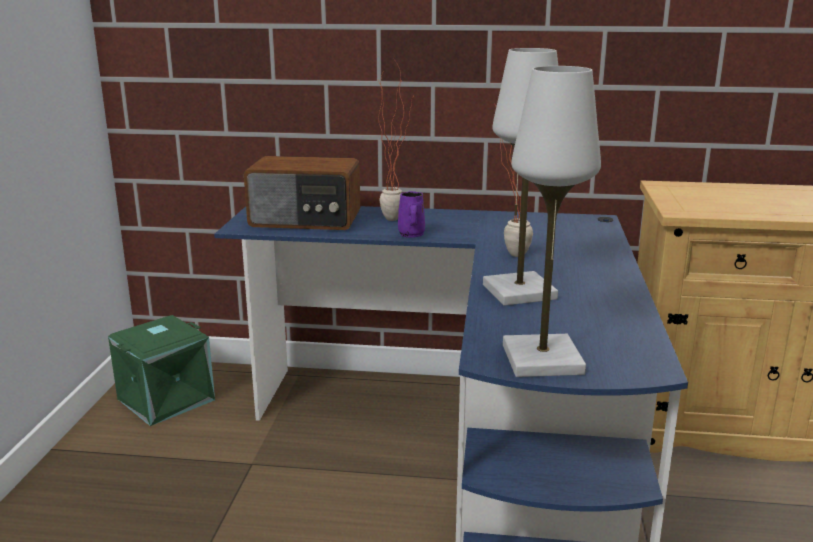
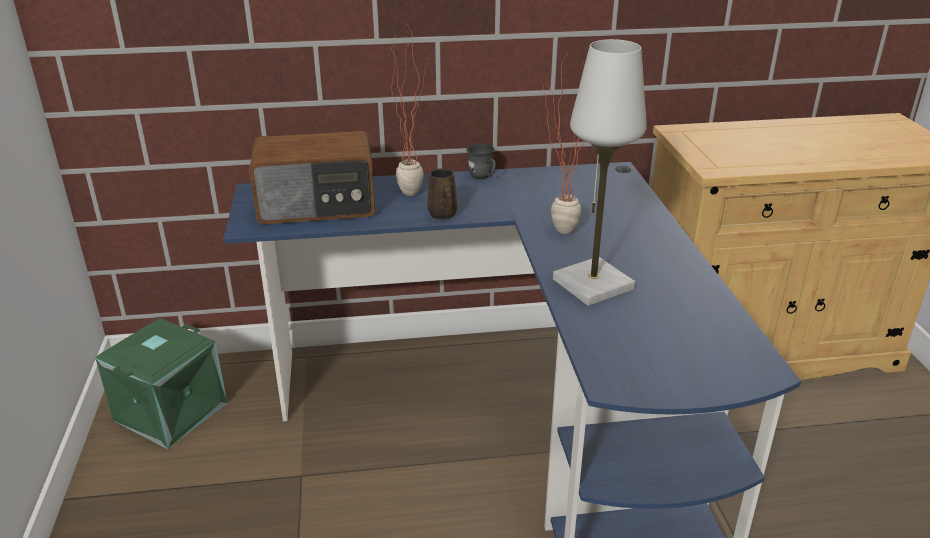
camera: 15 degrees left, 10 degrees up
(411, 235) = (443, 215): purple mug -> brown mug
(466, 214) = (483, 177): none -> grey mug
(542, 360) = (661, 375): white table lamp -> none

